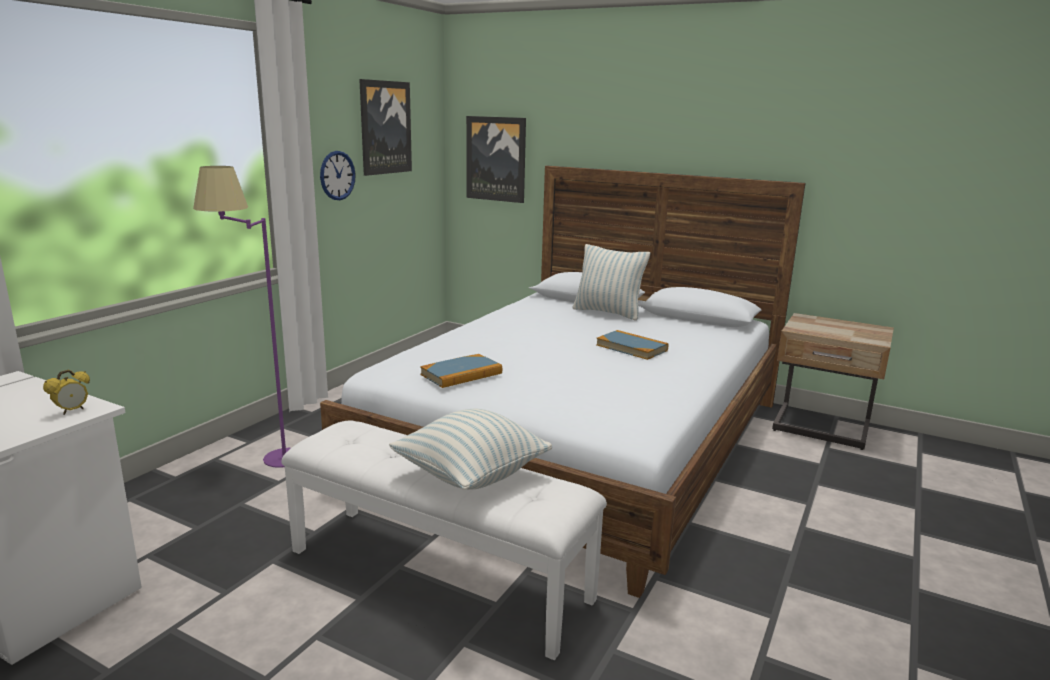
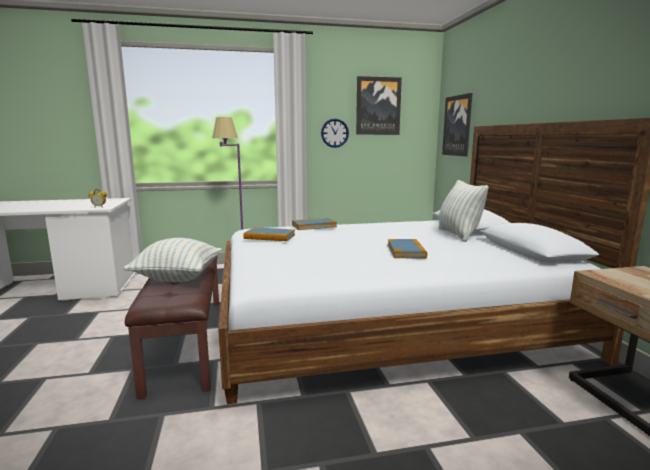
camera: 50 degrees right, 5 degrees down
(439, 574) = (188, 340): white bench -> brown bench
(453, 341) = (314, 226): none -> book

